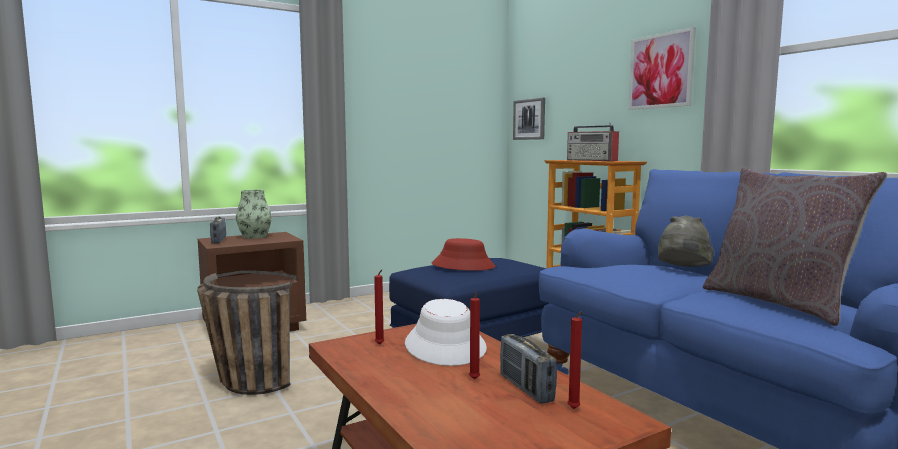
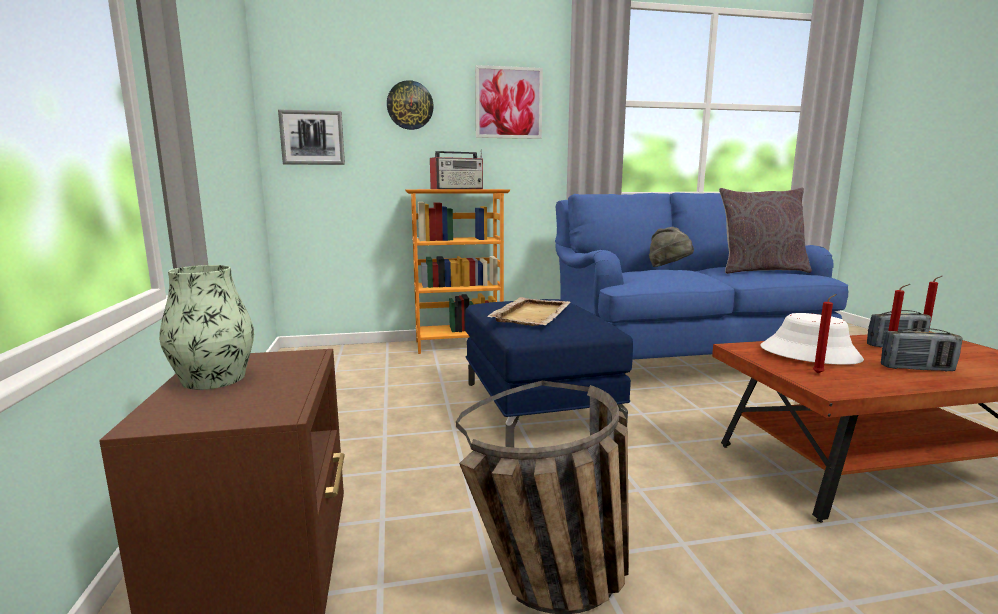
camera: 70 degrees left, 5 degrees up
(218, 241) = (208, 412): radio -> radio (917, 369)
(463, 266) = (532, 314): red hat -> beige tray
(585, 86) = (410, 105): none -> wall clock

